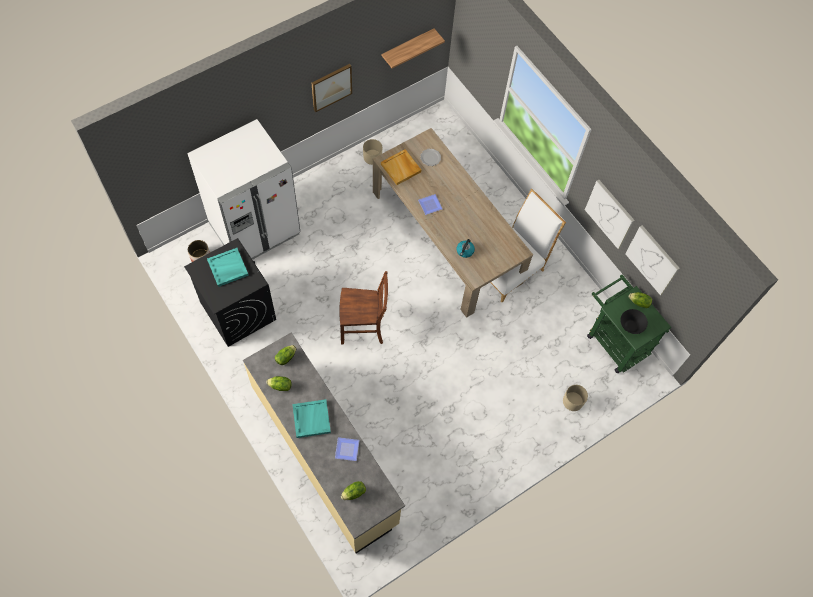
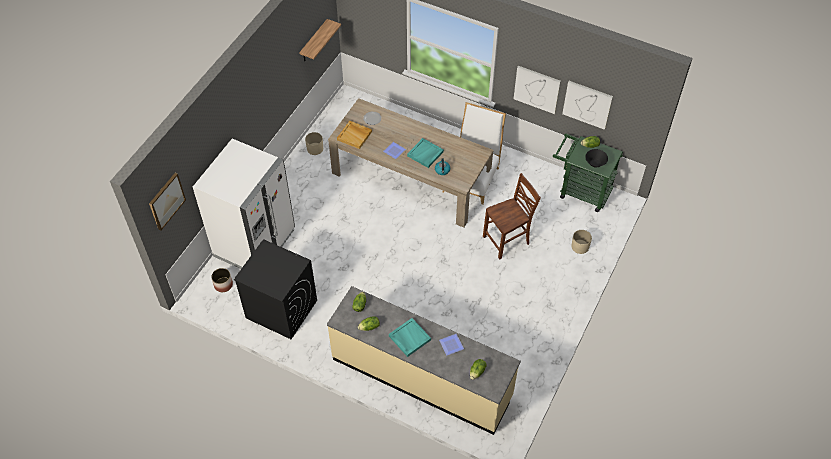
camera: 25 degrees left, 10 degrees down
(227, 268) = (270, 264): turquoise tray -> turquoise tray (425, 154)
(331, 87) = (273, 93): picture -> picture (166, 201)
(363, 329) = (391, 273): brown chair -> brown chair (507, 241)

